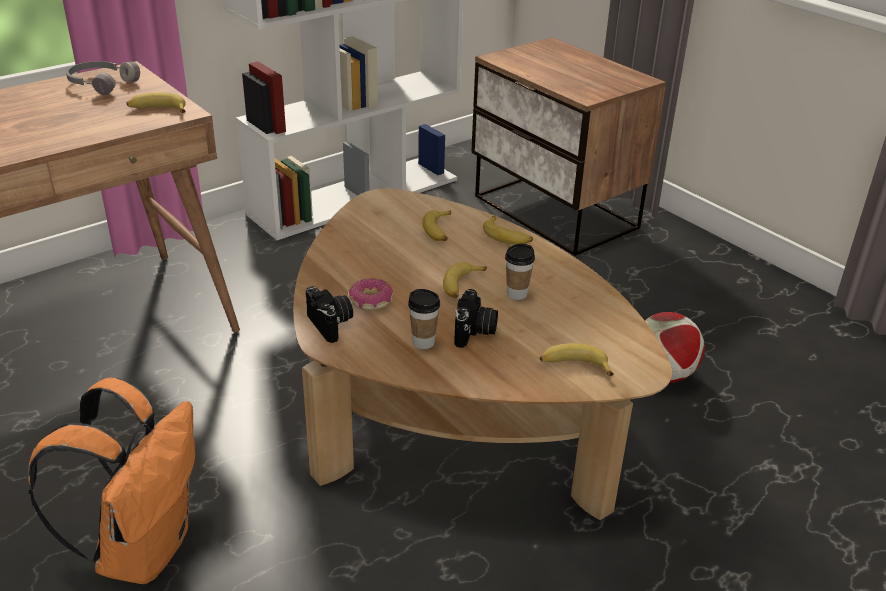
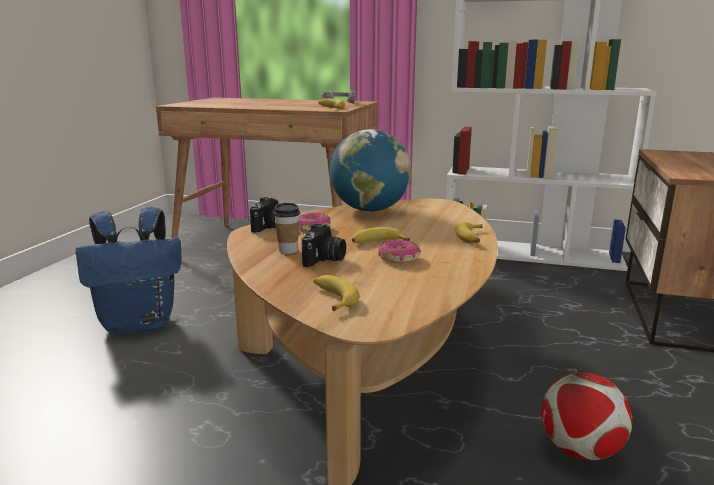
camera: 55 degrees right, 15 degrees down
(143, 548) = (140, 323): orange backpack -> blue backpack
(351, 244) = (370, 210): none -> globe
(439, 231) = (434, 222): banana -> none
(475, 332) = (325, 259): camera -> camera turned 45 degrees counterclockwise
(517, 294) = (399, 258): cup -> donut

